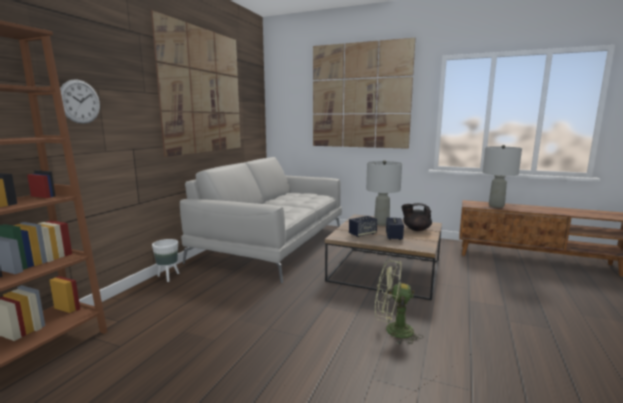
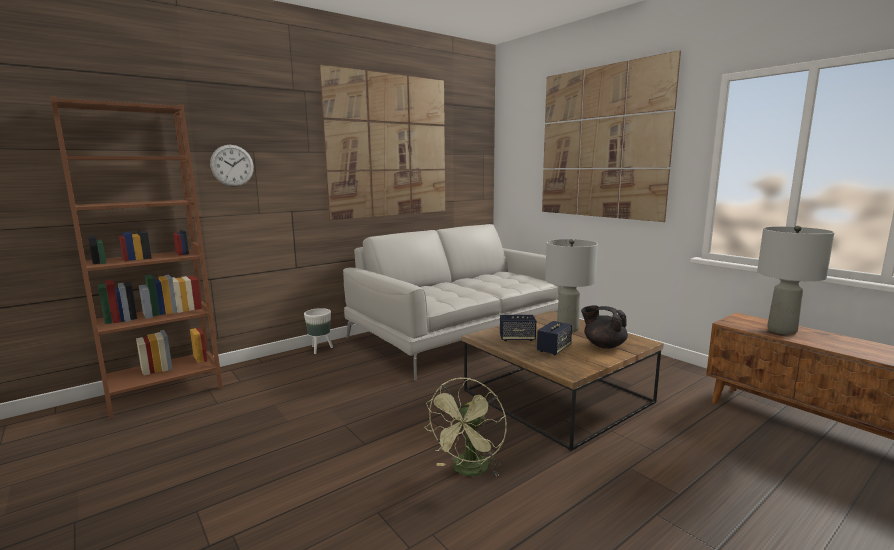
camera: 30 degrees right, 0 degrees up
(392, 331) = (468, 471): green fan -> green fan turned 105 degrees counterclockwise

